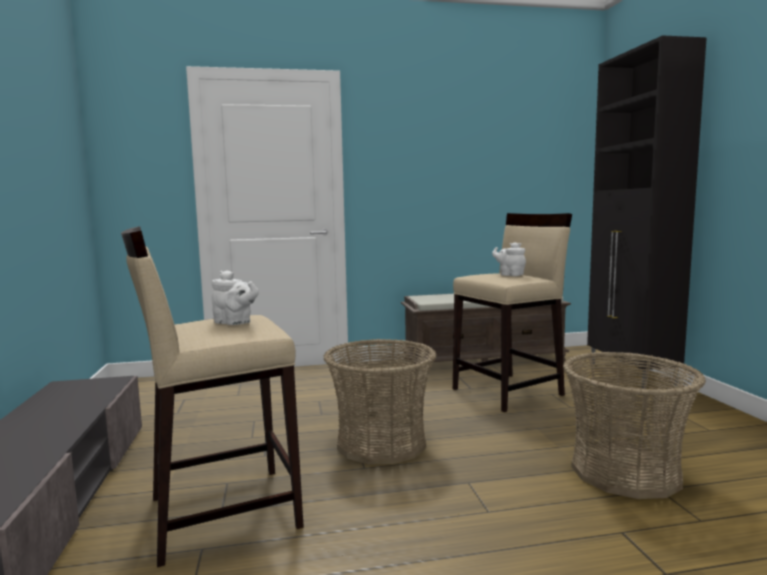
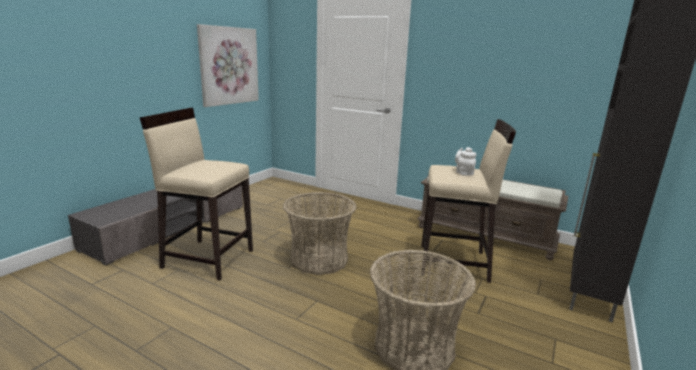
camera: 40 degrees right, 10 degrees up
(50, 178) = (229, 66): none -> picture
(235, 323) = (210, 167): white teapot -> none

